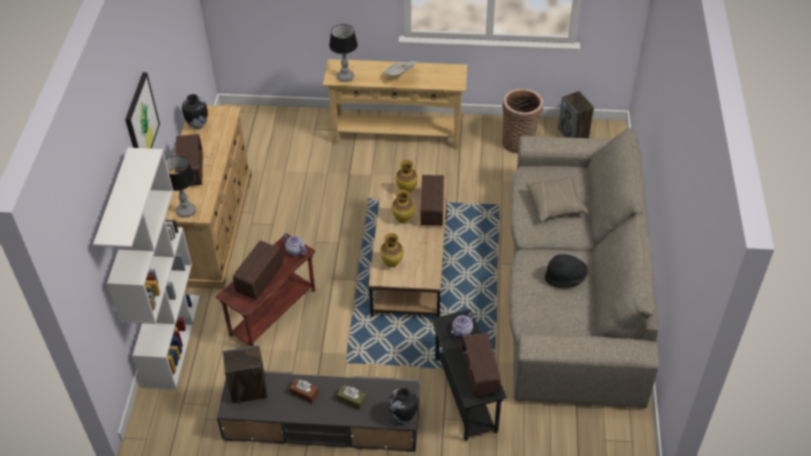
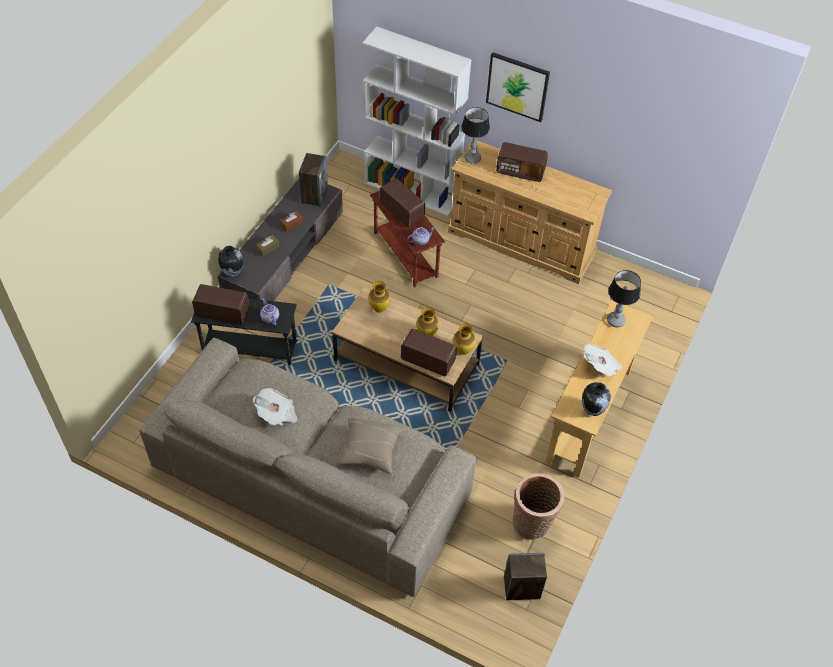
camera: 110 degrees right, 5 degrees up
(197, 125) = (579, 188): vase -> vase (592, 410)
(565, 278) = (277, 414): black hat -> newspaper

